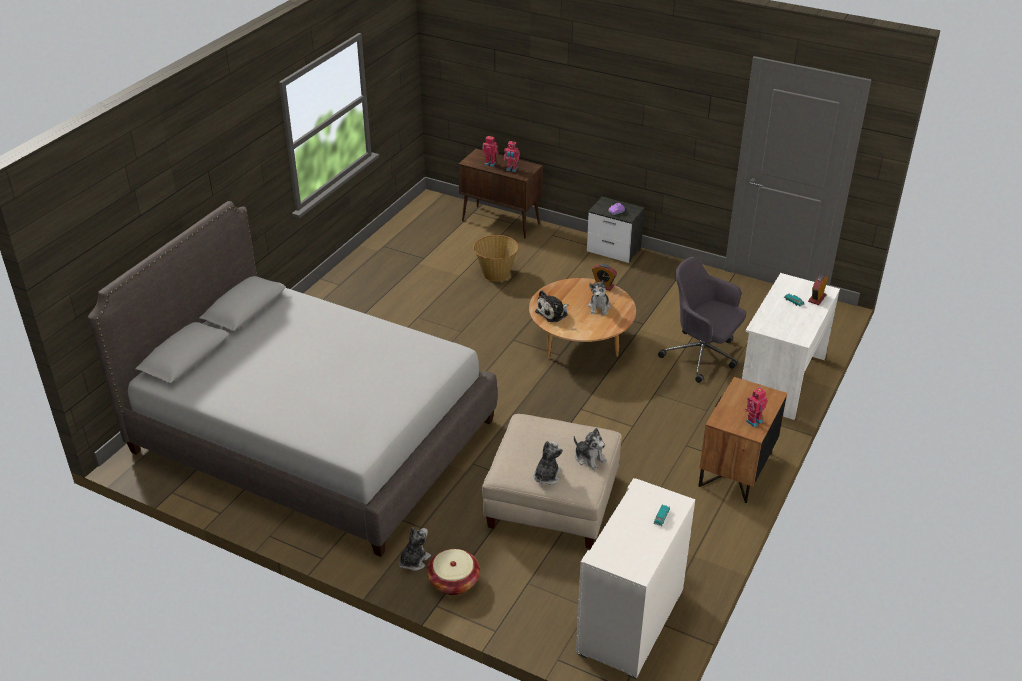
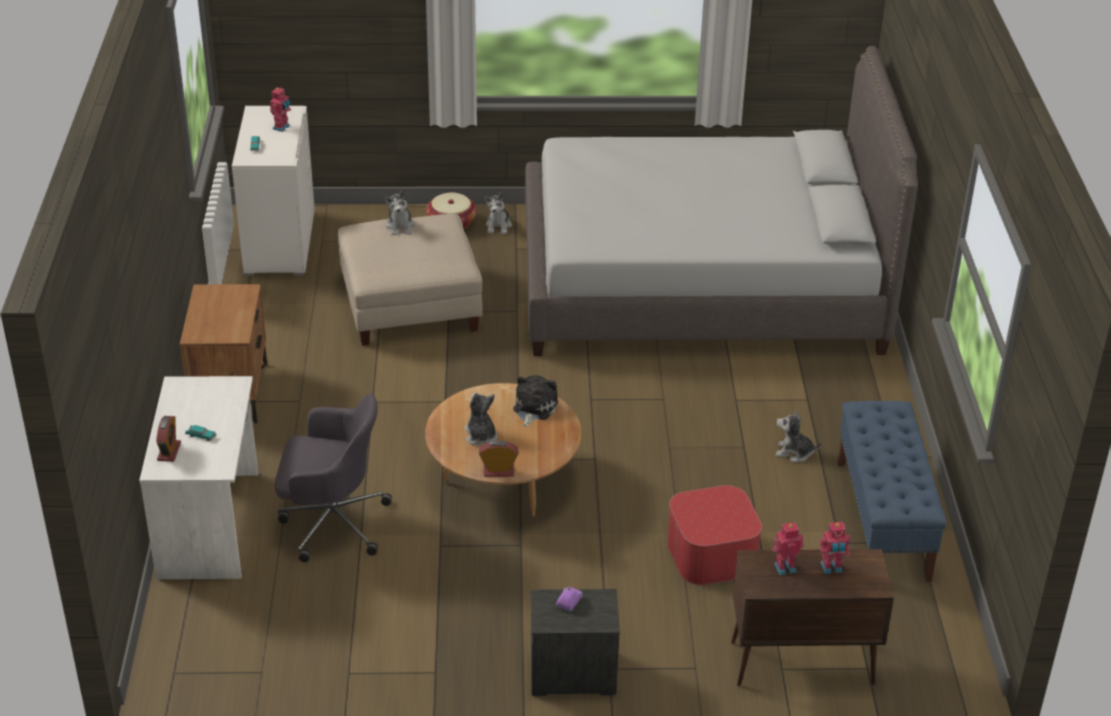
camera: 150 degrees right, 0 degrees up
(389, 260) = (882, 520): none -> blue bench
(496, 273) = (711, 554): basket -> ottoman
(589, 458) = (370, 253): plush toy -> plush toy (794, 452)
(753, 421) = (209, 302): toy robot -> toy robot (282, 127)

